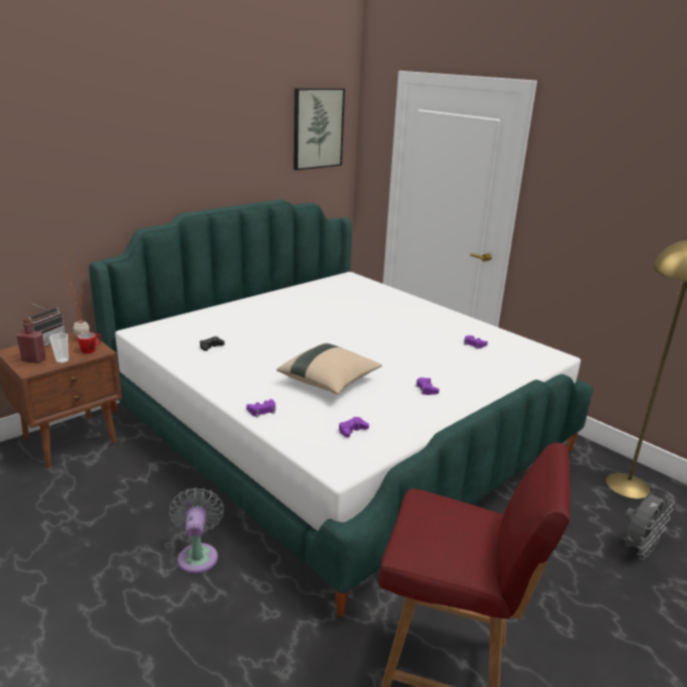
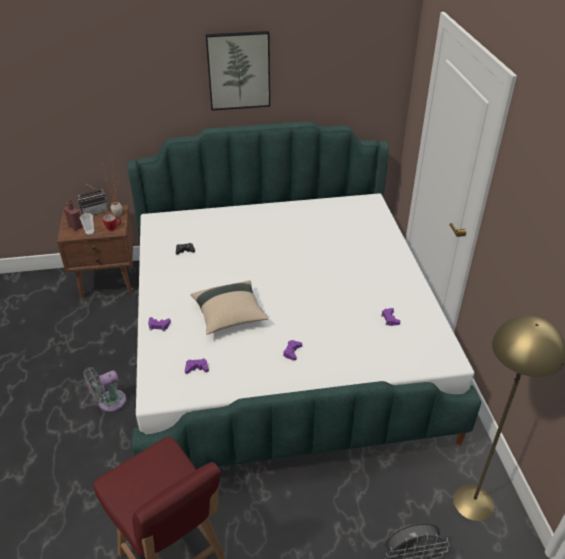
camera: 35 degrees right, 15 degrees up
(198, 555) = (109, 402): grey fan -> grey fan turned 150 degrees counterclockwise
(317, 128) = (361, 56): picture -> picture (238, 70)

